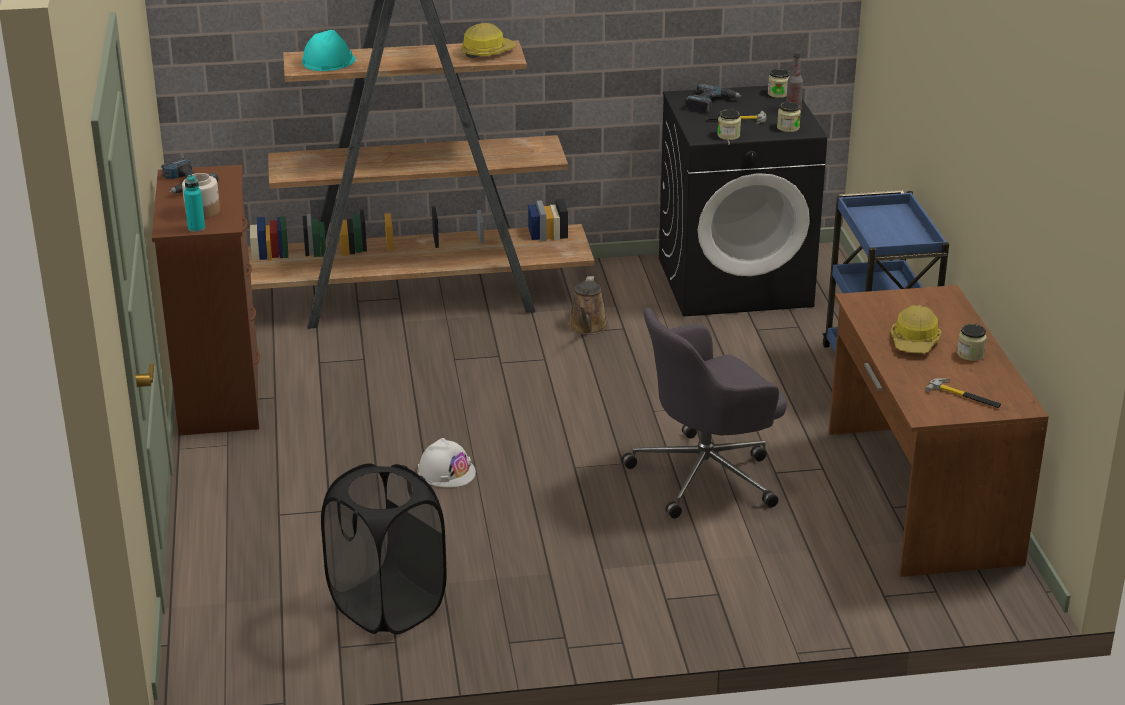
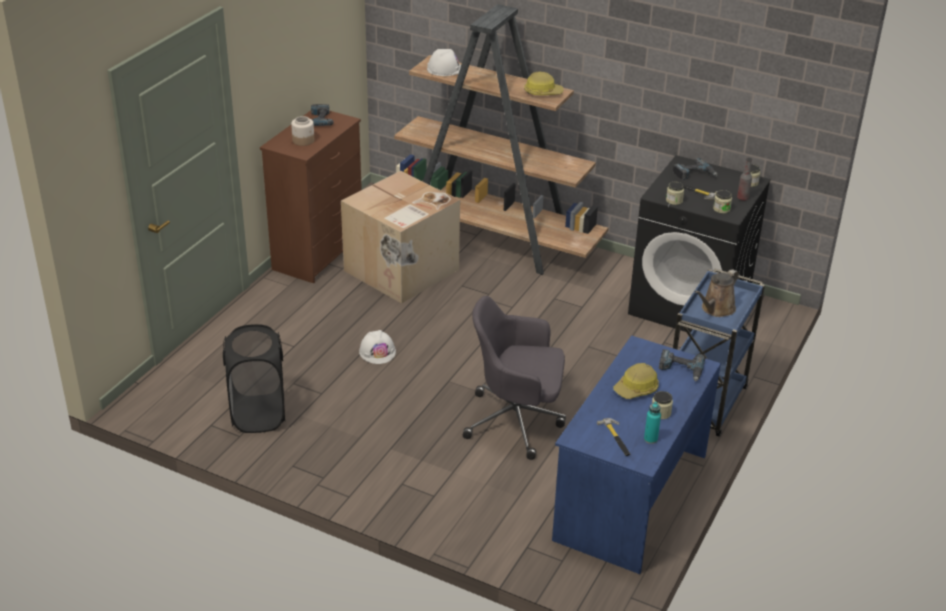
camera: 35 degrees right, 5 degrees up
(196, 228) = (287, 149): turquoise bottle -> turquoise bottle (650, 439)
(328, 61) = (445, 69): turquoise hard hat -> white hard hat
(357, 372) = (401, 271): none -> cardboard box
(587, 327) = (561, 297): brown watering can -> brown watering can (716, 309)
(919, 495) = (629, 496): brown desk -> blue desk
(930, 306) = (680, 369): none -> power drill

